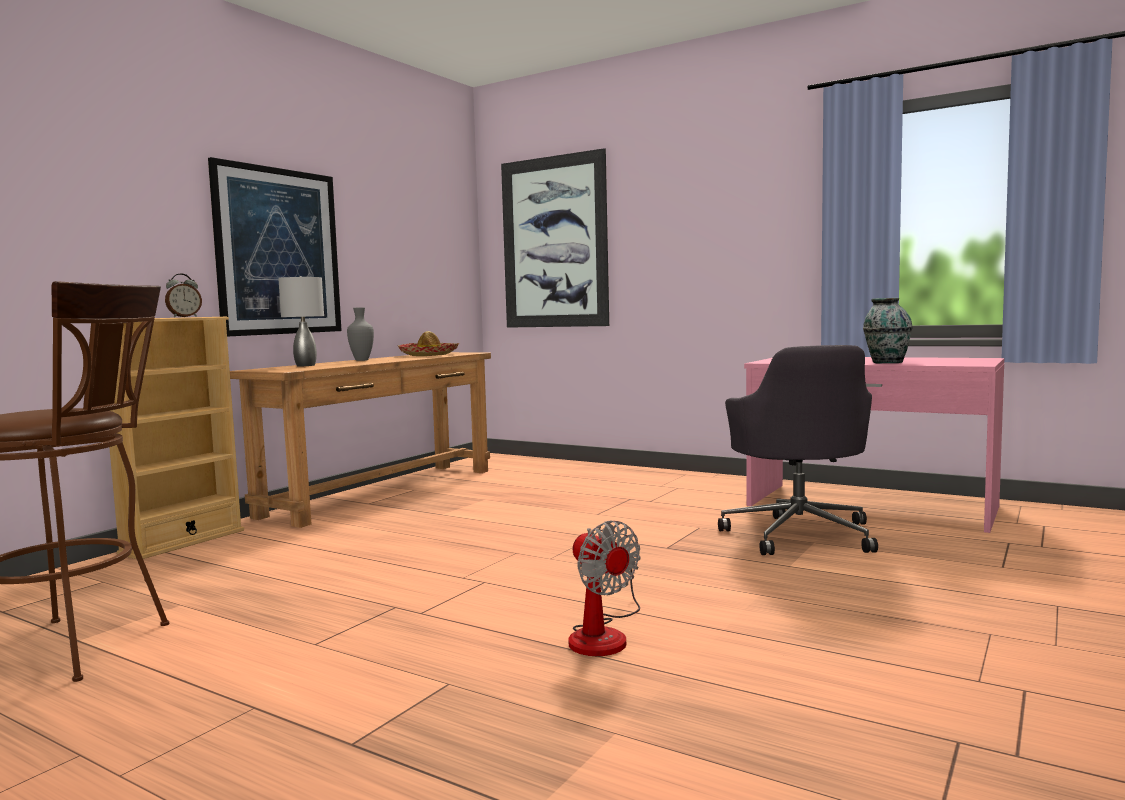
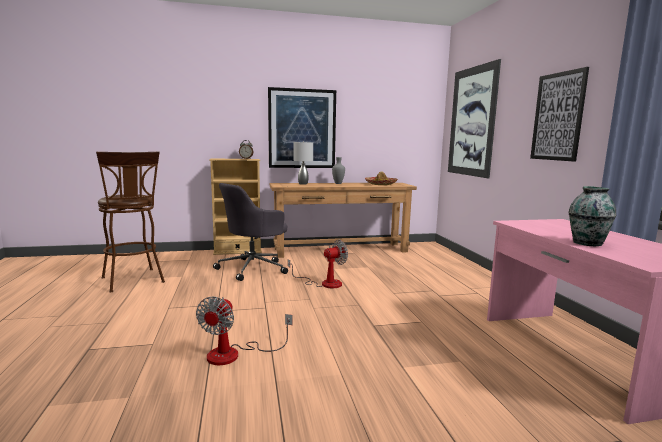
camera: 45 degrees right, 5 degrees up
(481, 532) = (324, 283): none -> fan
(727, 230) = (558, 116): none -> picture
(799, 534) = (466, 352): grey office chair -> grey office chair (253, 268)

